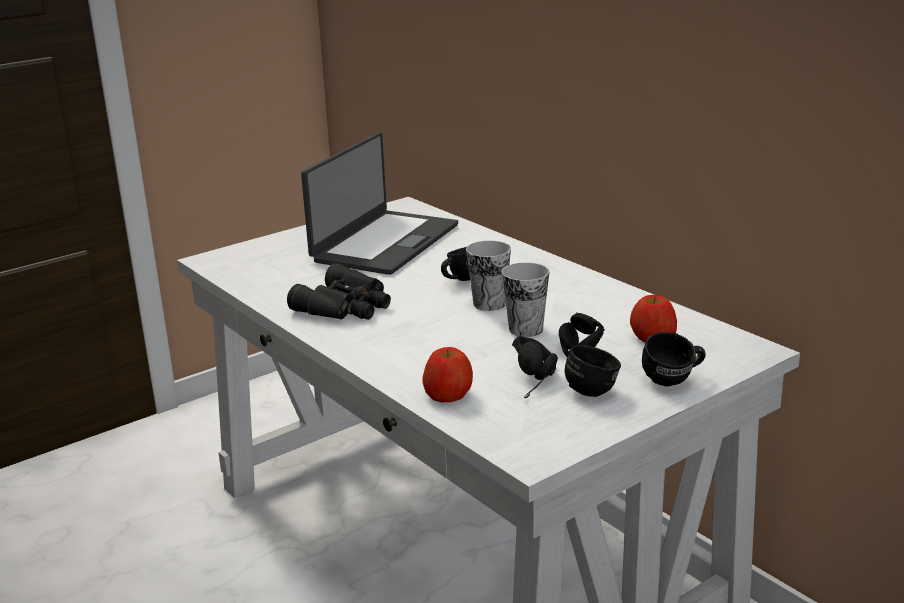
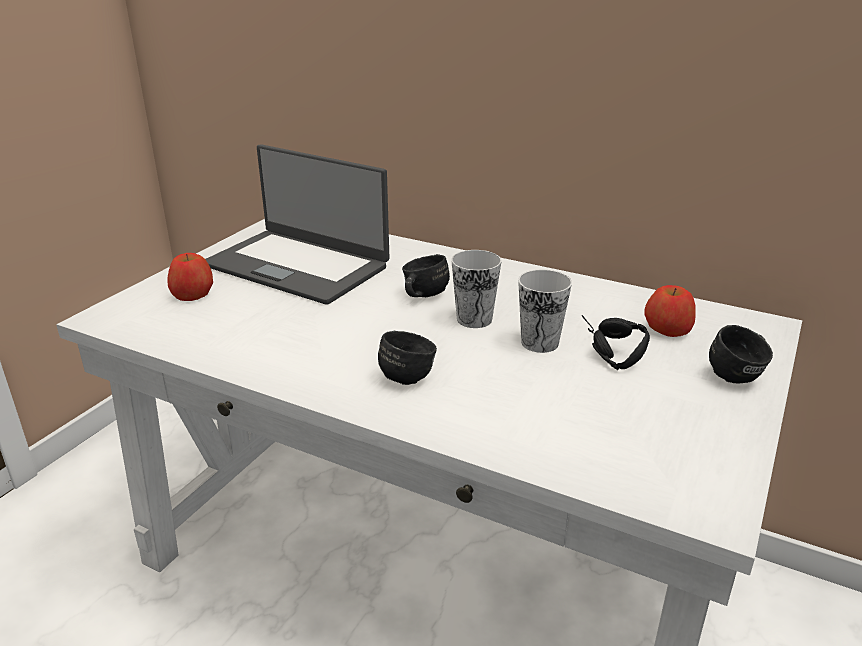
camera: 25 degrees left, 5 degrees up
(347, 306) = (321, 350): black binoculars -> none
(384, 243) = (298, 265): laptop -> laptop turned 120 degrees clockwise
(448, 394) = (542, 446): apple -> apple (193, 294)
(539, 382) = (618, 406): black headphones -> none
(591, 388) = (675, 401): black mug -> black mug (404, 374)

